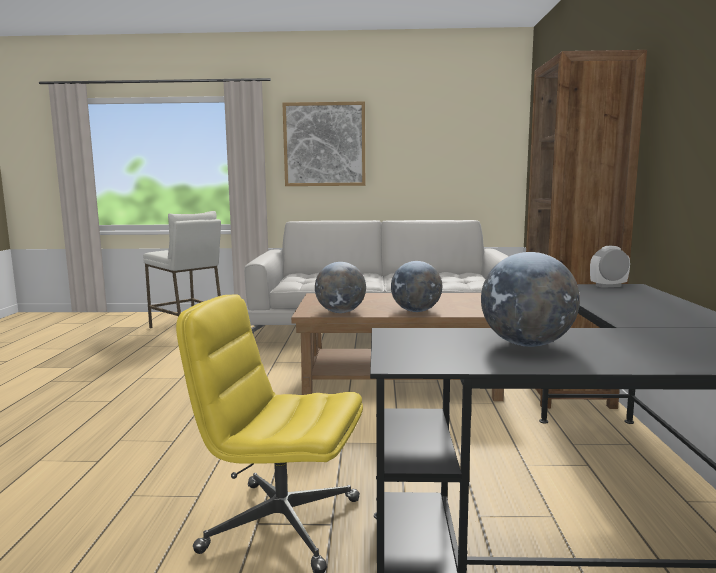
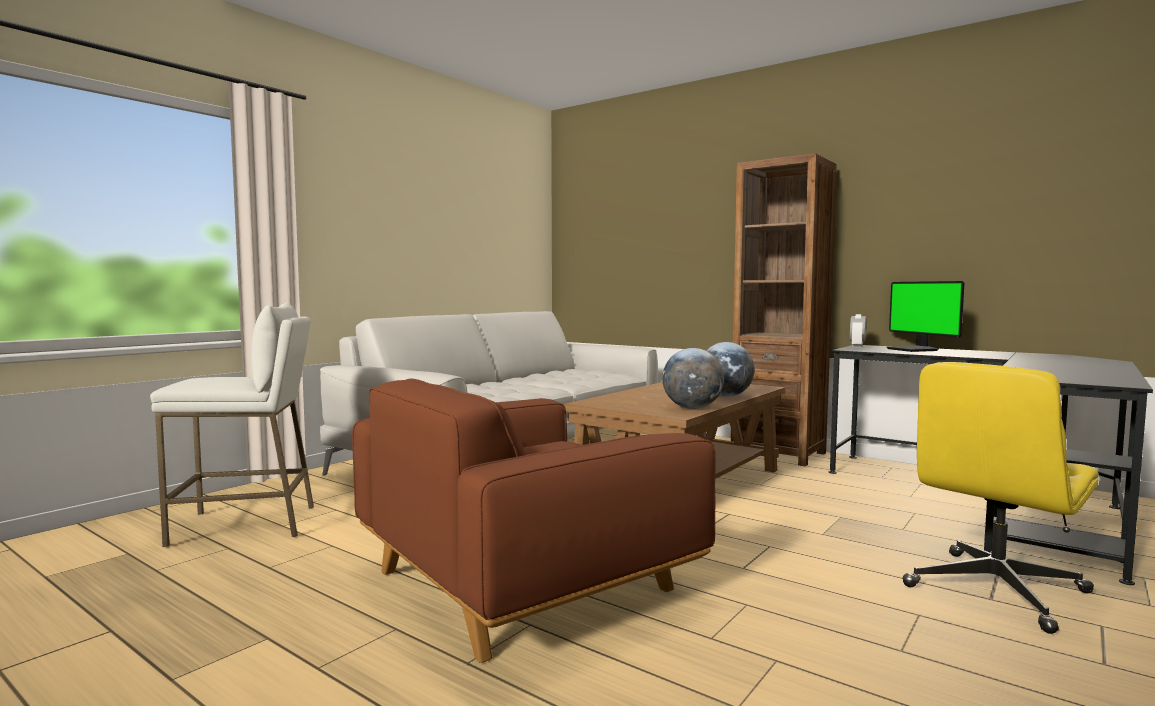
camera: 55 degrees left, 5 degrees down
(165, 386) = (524, 580): none -> brown armchair
(324, 144) = (367, 208): picture -> none
(527, 344) = (1060, 369): globe -> none
(635, 299) = (914, 350): none -> monitor

